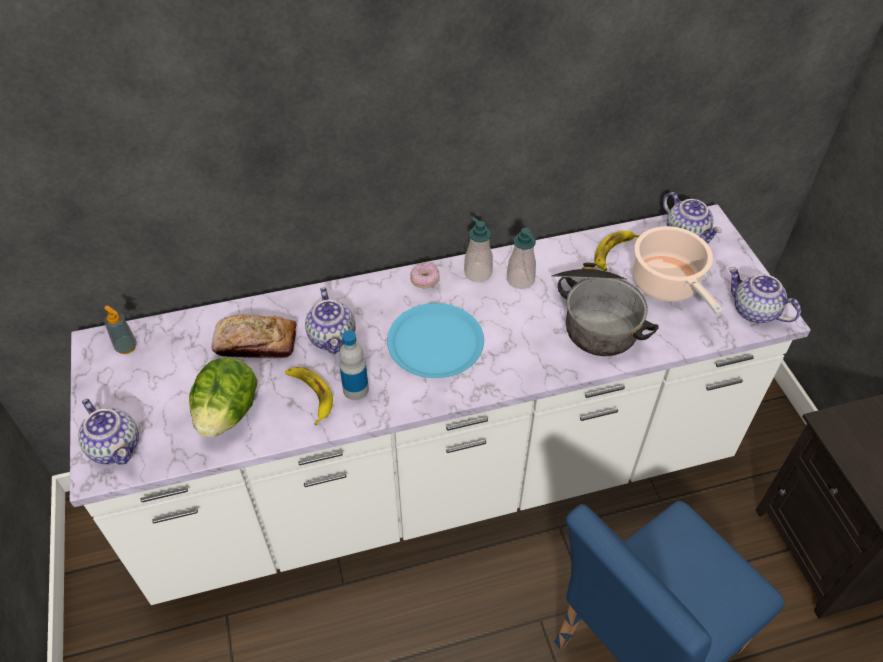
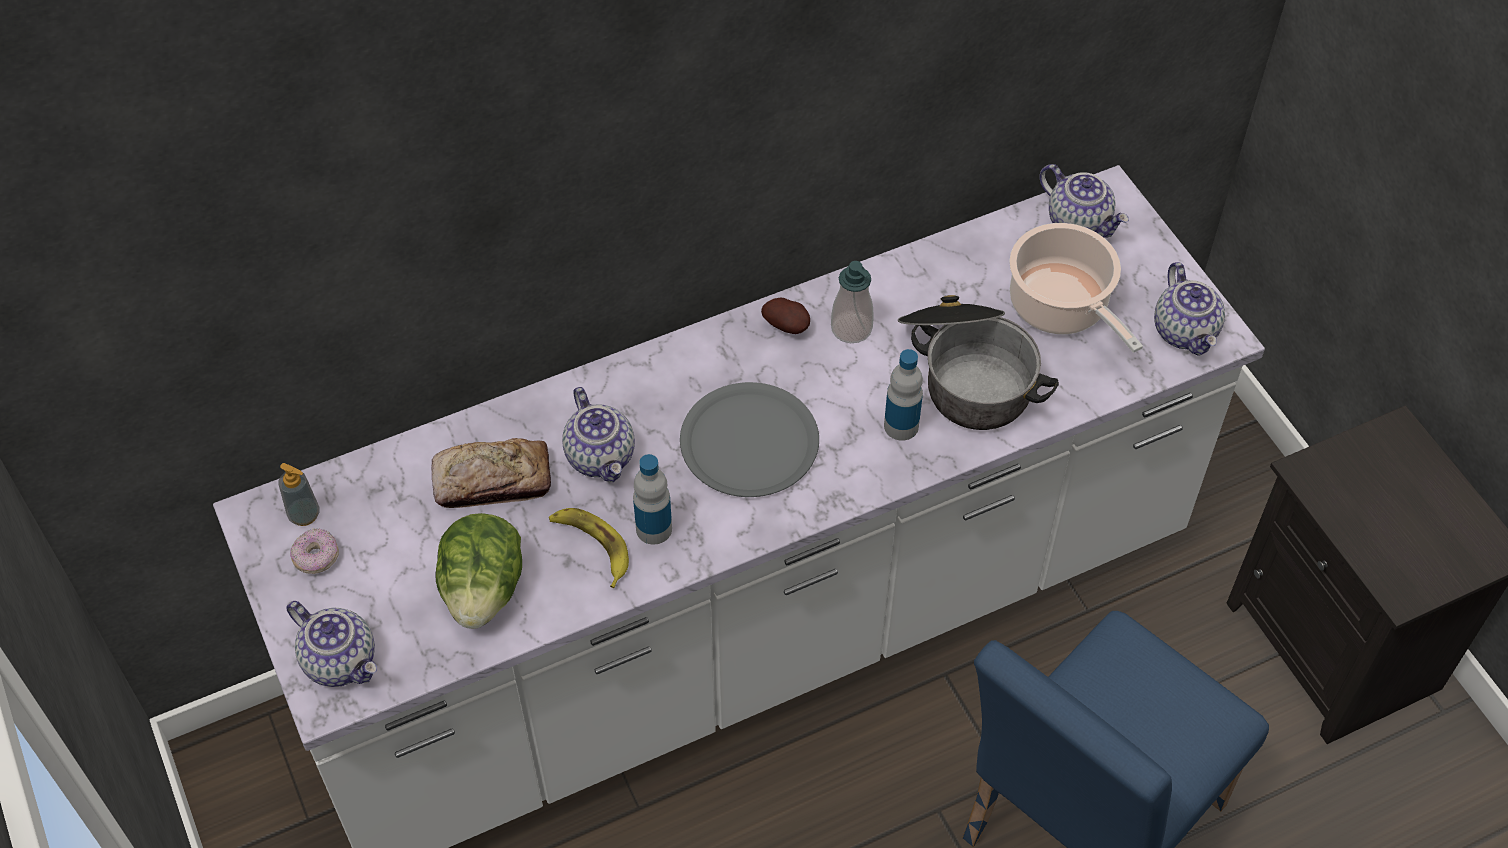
camera: 10 degrees left, 5 degrees up
(425, 281) = (713, 349): donut -> donut (316, 557)
(435, 342) = (749, 442): blue plate -> grey plate
(478, 273) = (788, 326): soap dispenser -> potato
(542, 346) = (901, 426): none -> bottle
(614, 253) = (979, 266): banana -> none
(754, 311) = (1186, 332): teapot -> teapot turned 135 degrees counterclockwise

